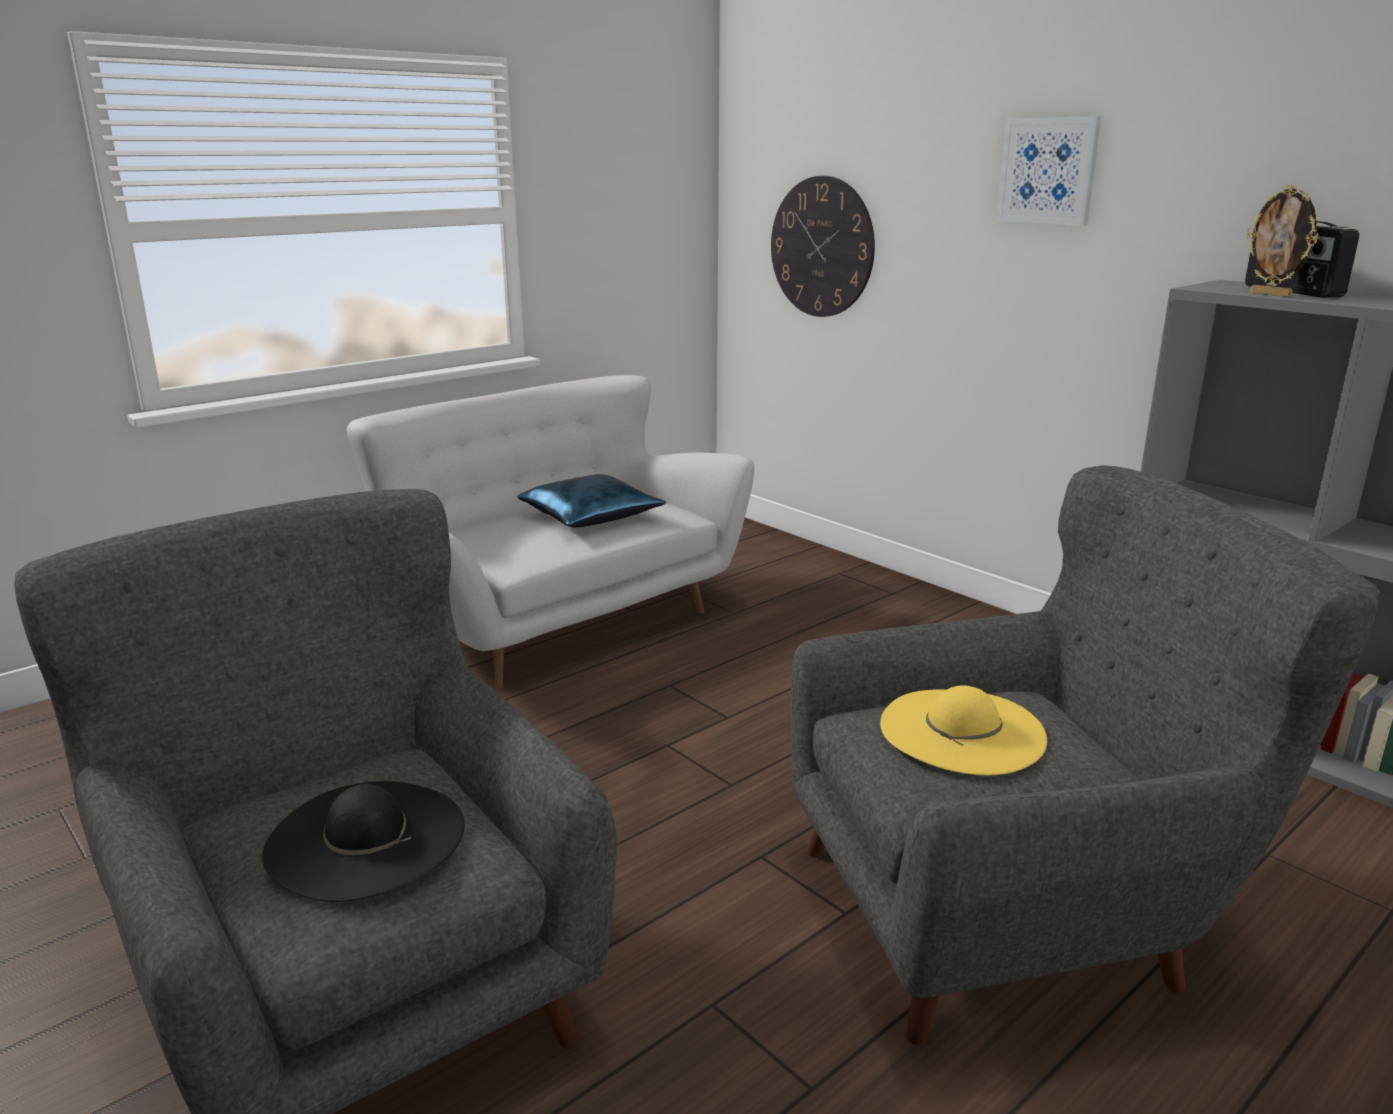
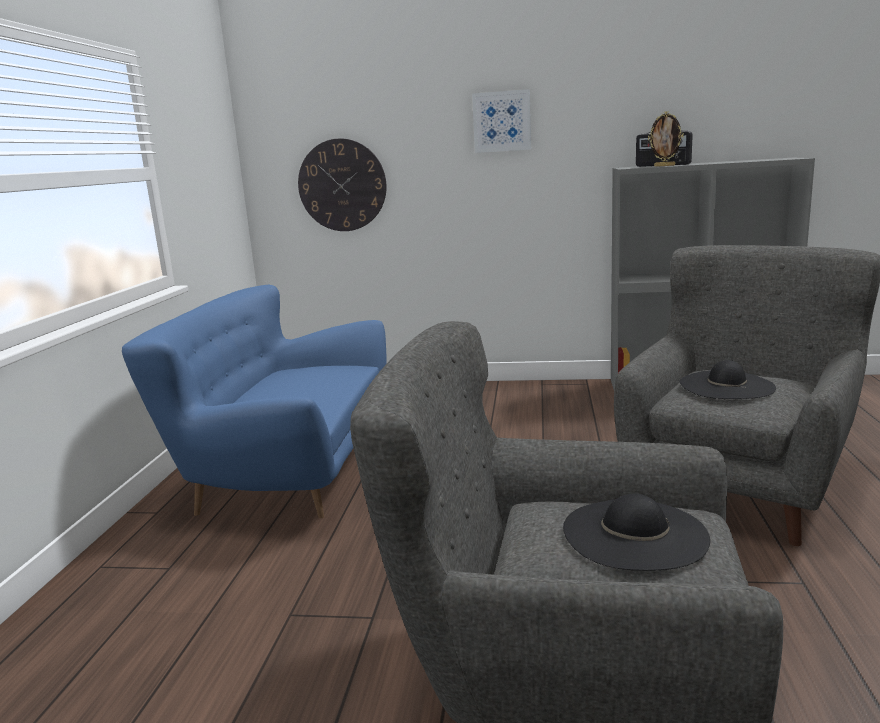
camera: 40 degrees left, 5 degrees down
(557, 619) = (285, 470): white sofa -> blue sofa
(591, 516) = (301, 383): blue pillow -> none
(962, 730) = (726, 385): yellow hat -> black hat

